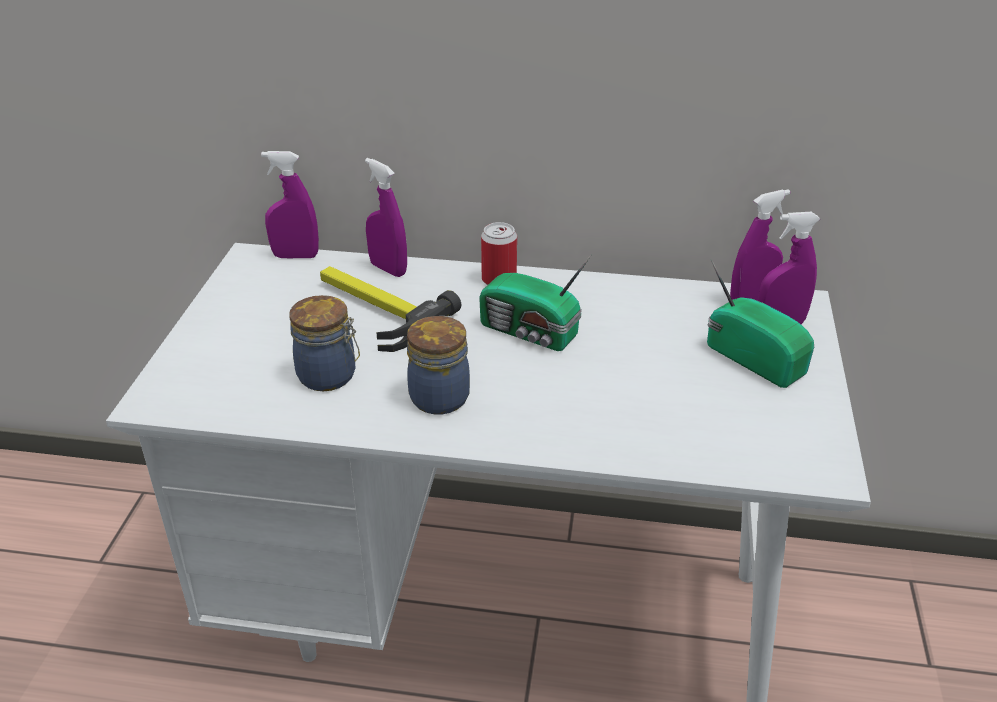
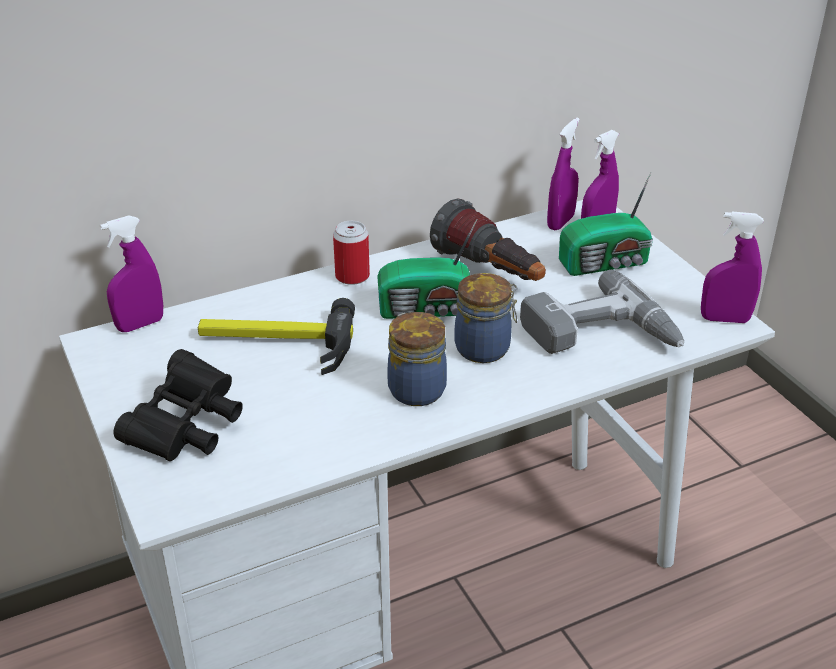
camera: 35 degrees left, 0 degrees up
(235, 348) = (186, 428): none -> black binoculars
(329, 376) = (304, 413): jar -> jar (485, 348)
(388, 269) = (244, 303): purple spray bottle -> purple spray bottle (724, 319)
(625, 323) = (490, 273): none -> flashlight
(665, 424) = (600, 336): none -> power drill
(754, 357) = (606, 263): radio -> radio turned 150 degrees clockwise

